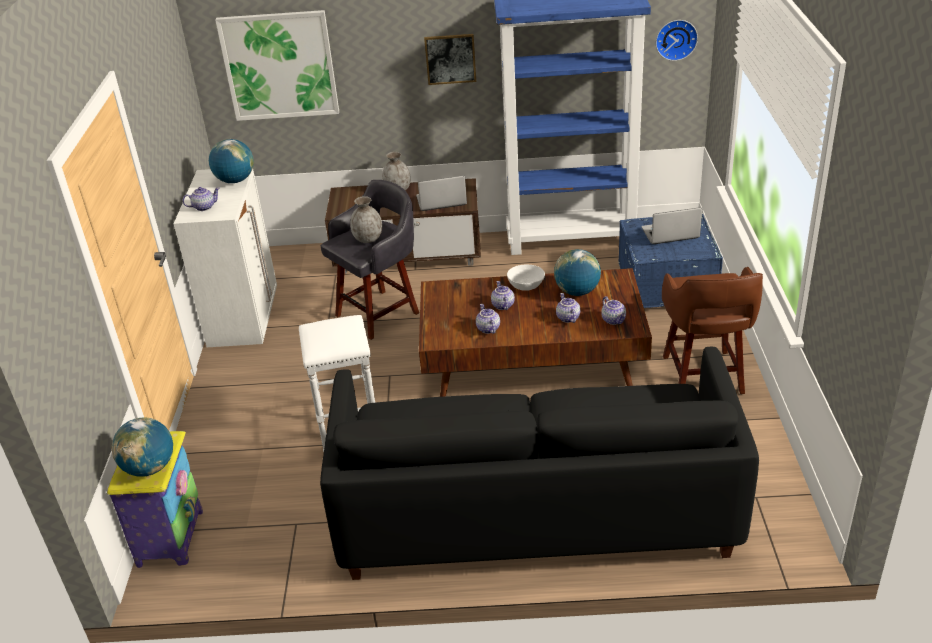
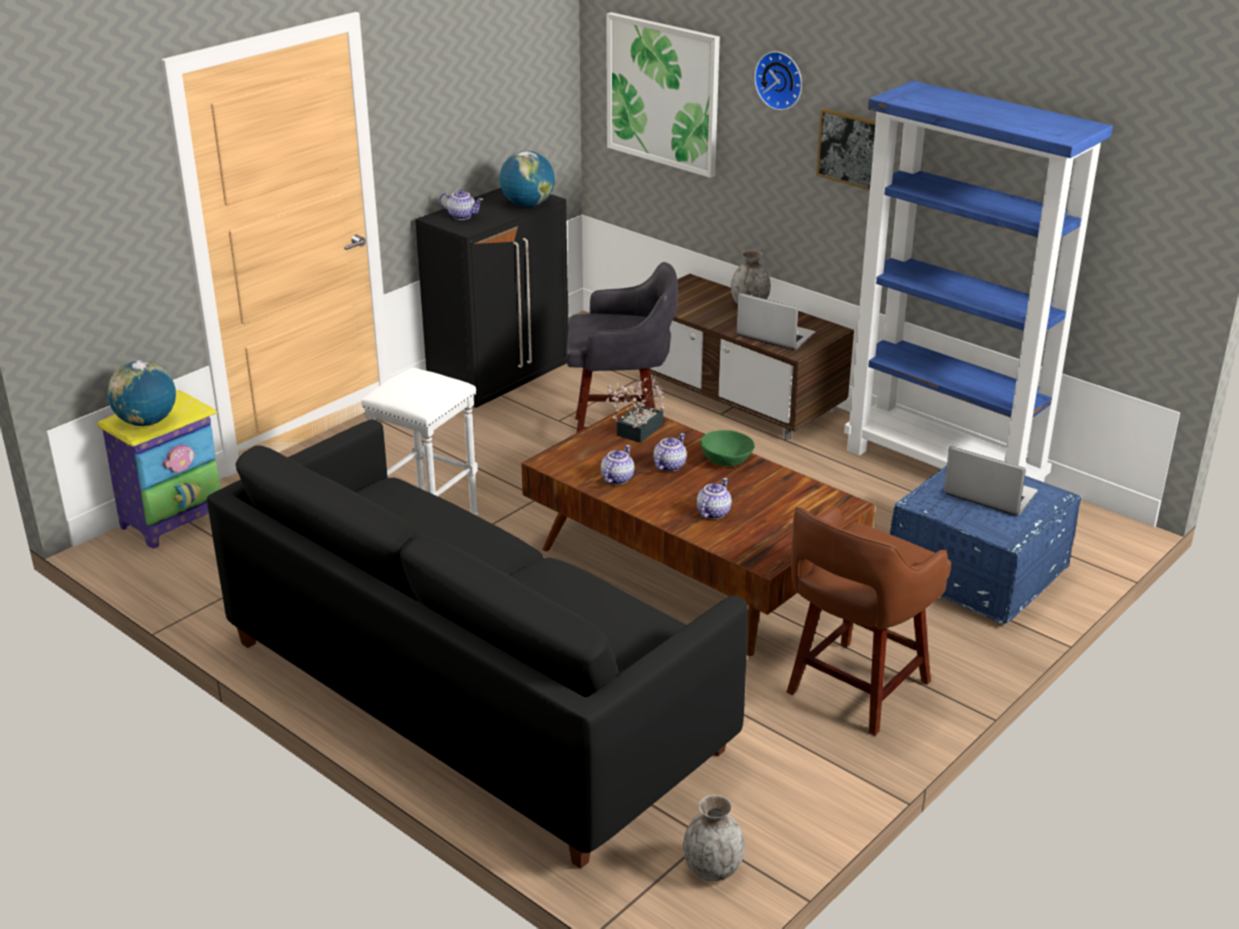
camera: 40 degrees right, 5 degrees down
(243, 314) = (500, 373): white cabinet -> black cabinet
(368, 239) = (614, 329): grey vase -> grey vase (712, 869)
(453, 297) = (636, 432): none -> potted plant
(526, 285) = (726, 460): white bowl -> green bowl
(577, 292) = (768, 494): globe -> none
(614, 320) = (758, 541): teapot -> none
(676, 39) = (1156, 221): wall clock -> wall clock (781, 80)

